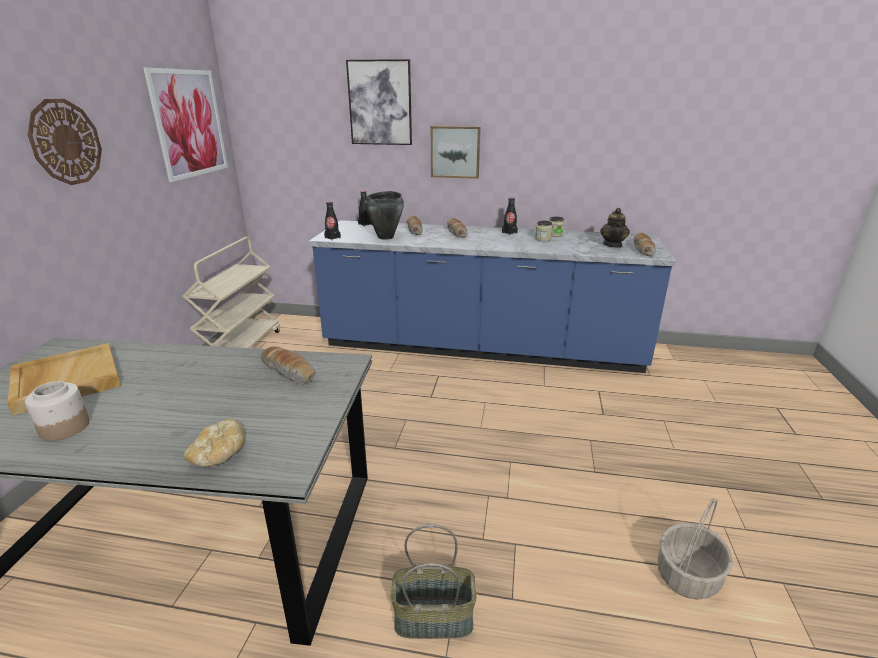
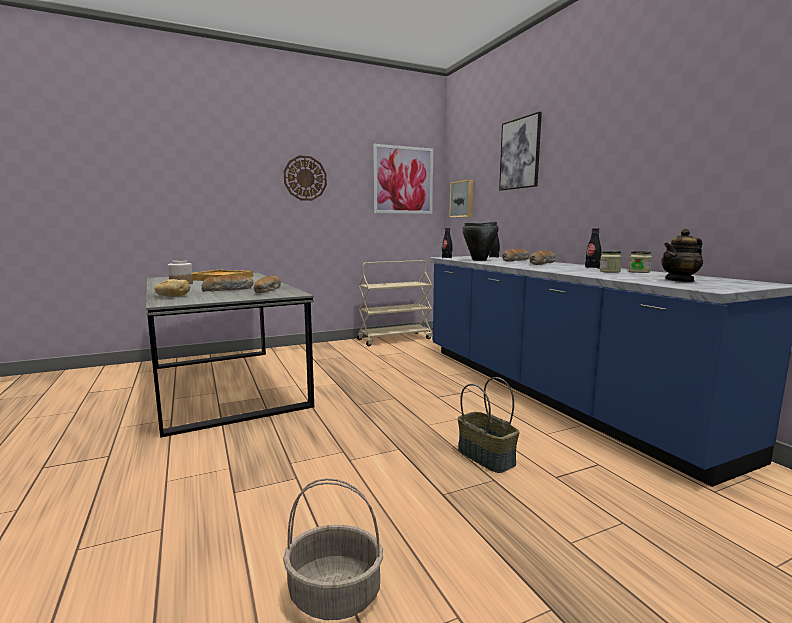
camera: 55 degrees right, 15 degrees down
(434, 617) = (199, 467): basket -> basket (487, 457)
(455, 152) = (568, 189): picture -> picture (462, 199)
(642, 249) = (707, 285): bread -> bread (228, 290)

